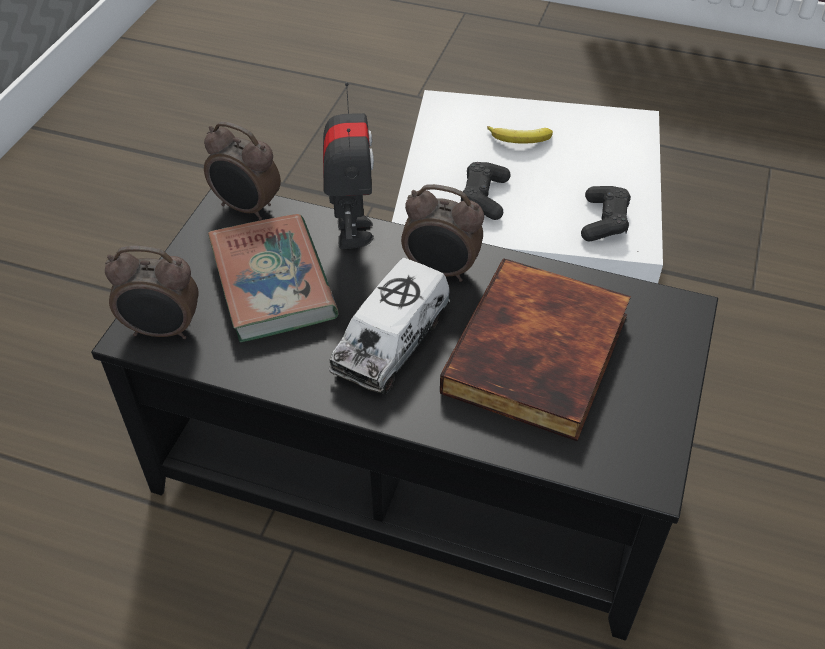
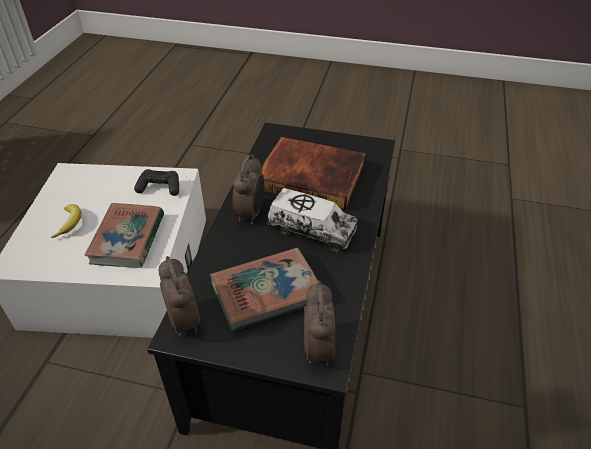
camera: 95 degrees left, 5 degrees down
(247, 208) = (185, 320): alarm clock -> alarm clock turned 45 degrees counterclockwise
(352, 231) = (214, 257): toy robot -> none
(484, 197) = (128, 239): black game controller -> book

